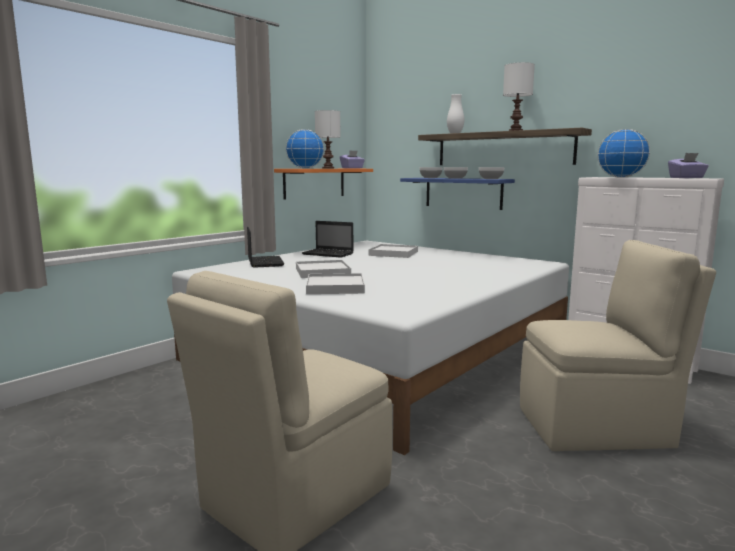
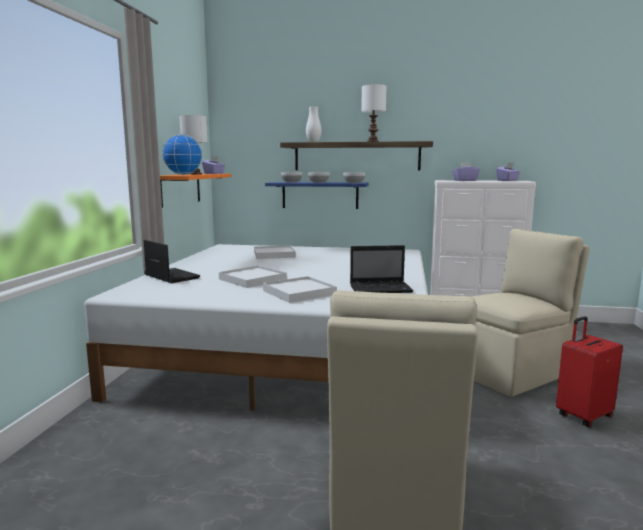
camera: 30 degrees left, 0 degrees up
(329, 254) = (216, 261): laptop -> laptop (381, 289)
(620, 177) = (465, 180): globe -> purple tissue box
(622, 497) = (583, 416): none -> red suitcase

